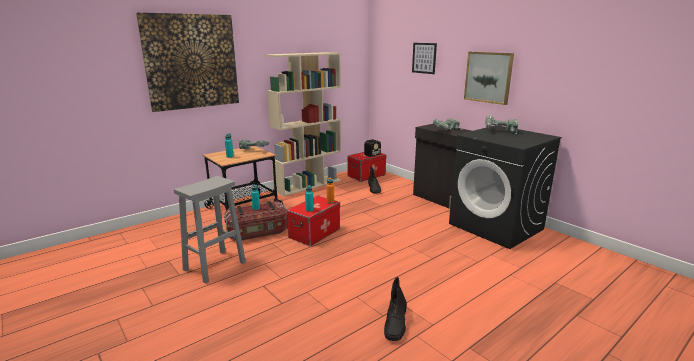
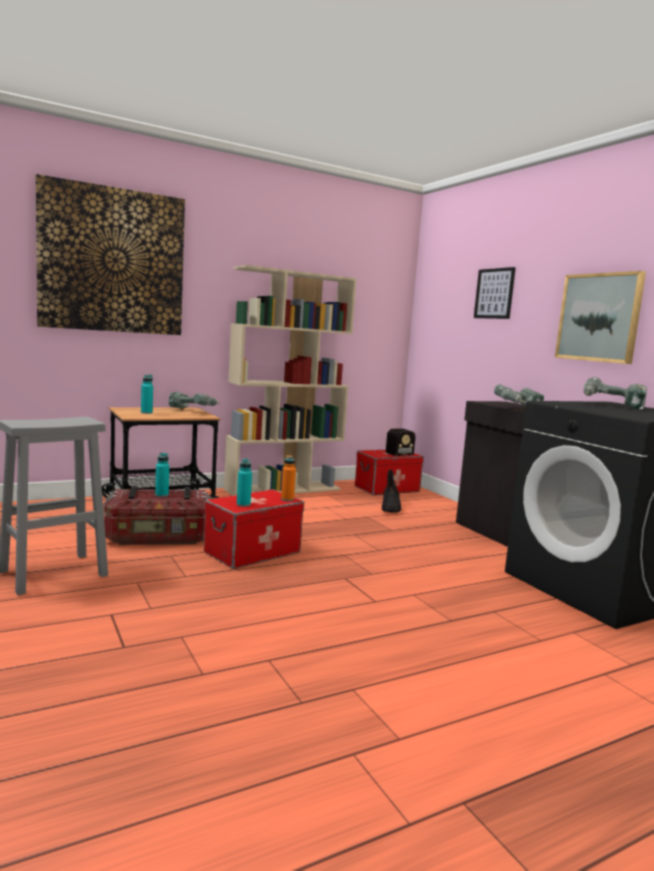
camera: 10 degrees right, 10 degrees down
(395, 323) = (320, 722): black boot -> none

